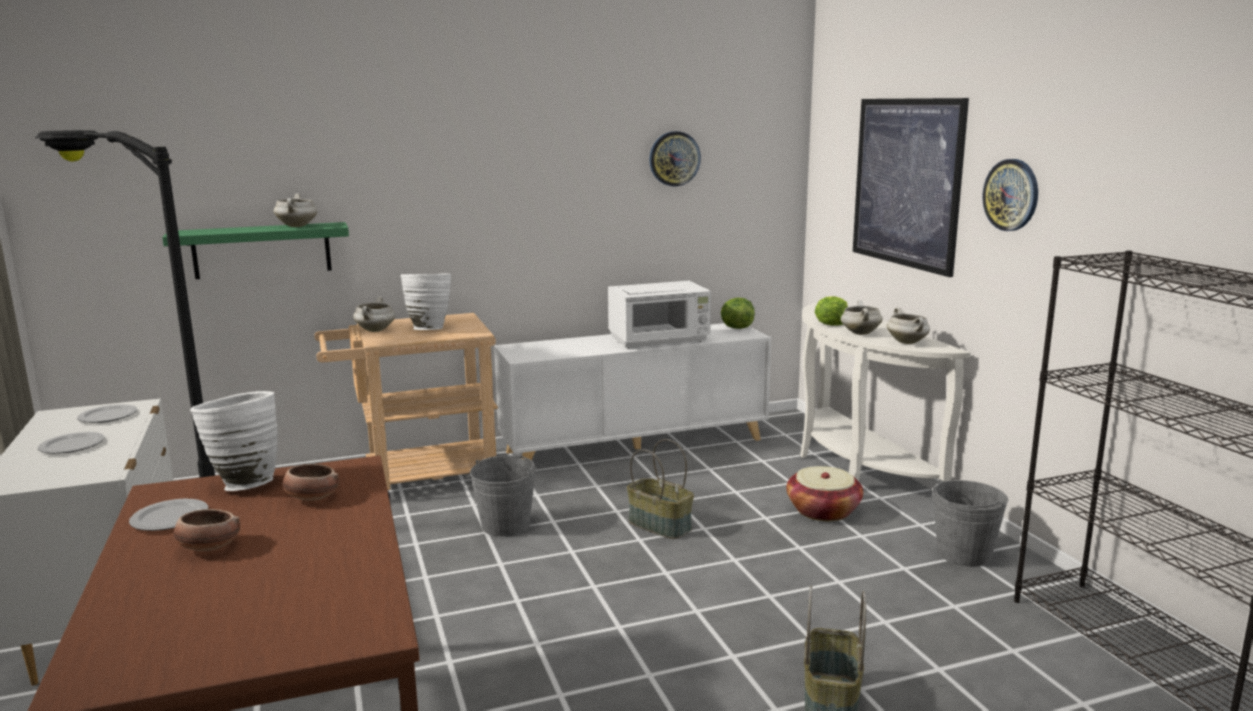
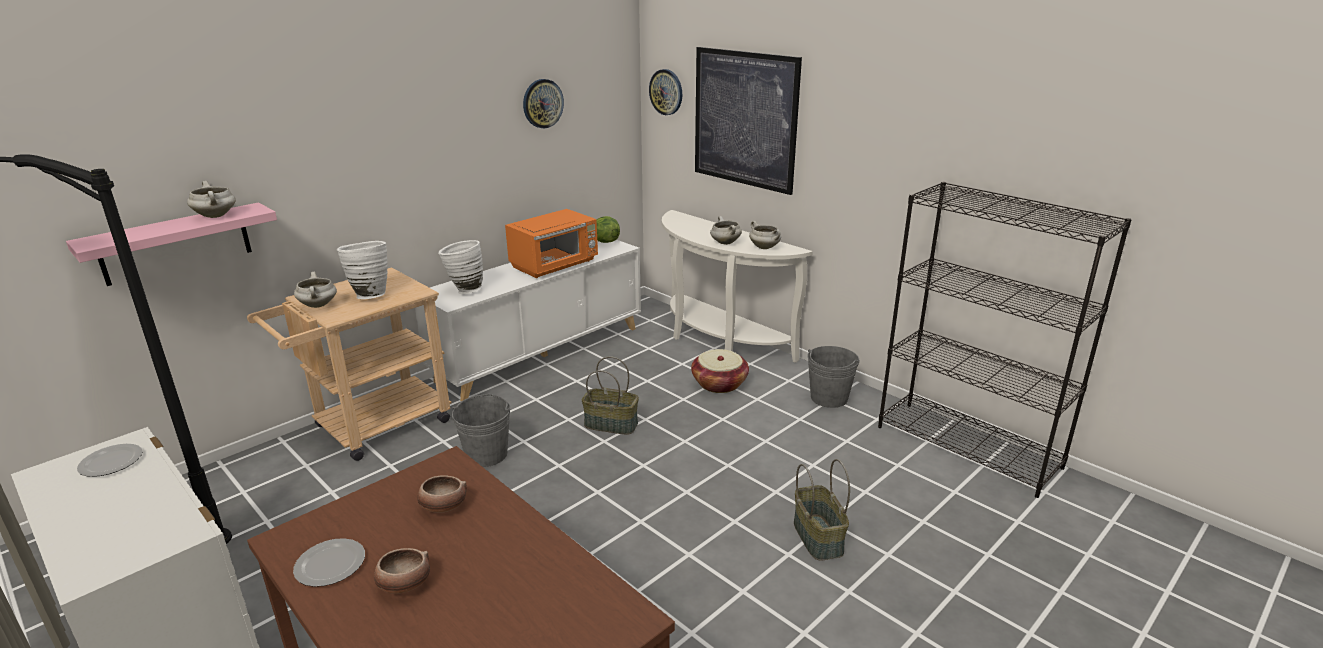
camera: 25 degrees left, 10 degrees up
(71, 446) = (111, 509): plate -> none
(243, 484) = (361, 508): white vase -> white vase (464, 290)
(262, 250) = (176, 244): green shelf -> pink shelf
(660, 341) = (555, 265): white microwave -> orange microwave
(831, 323) = (696, 234): lettuce -> none
(1011, 195) = (843, 135): wall clock -> wall clock (666, 92)

